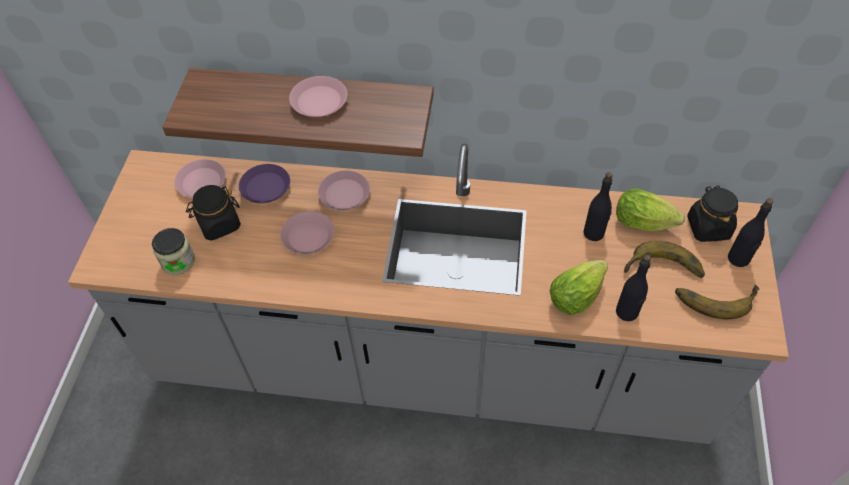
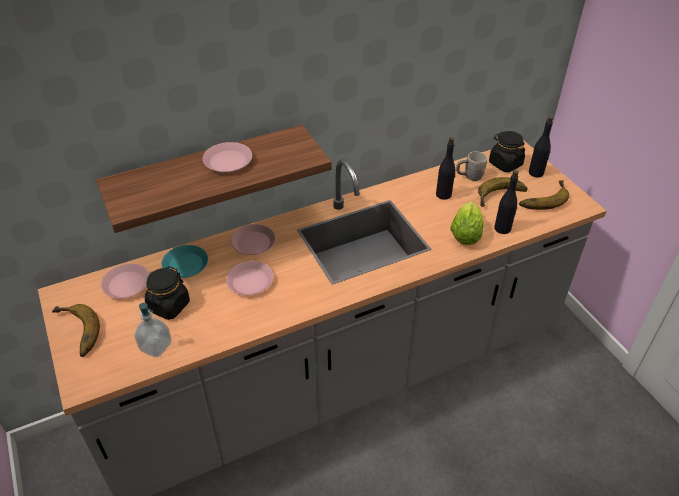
camera: 35 degrees left, 10 degrees down
(126, 211) = (74, 333): none -> banana
(178, 261) = (156, 346): jar -> soap dispenser
(265, 187) = (185, 265): purple plate -> turquoise plate
(646, 224) = (469, 176): lettuce -> grey mug

